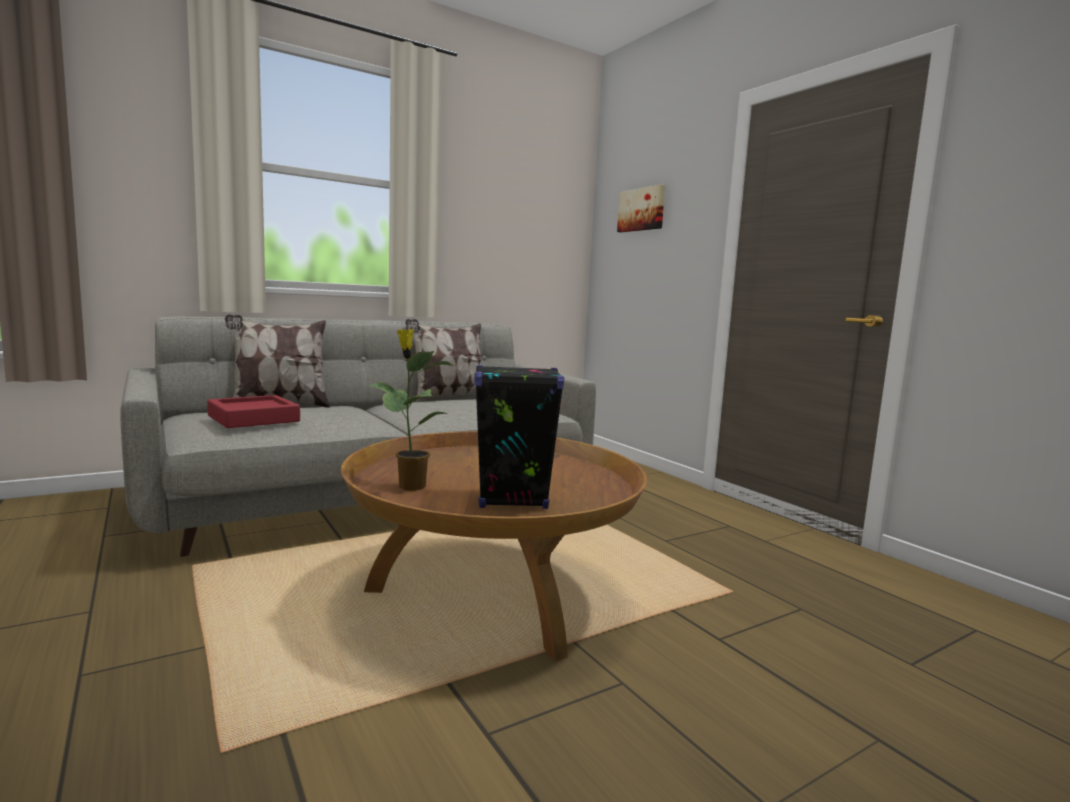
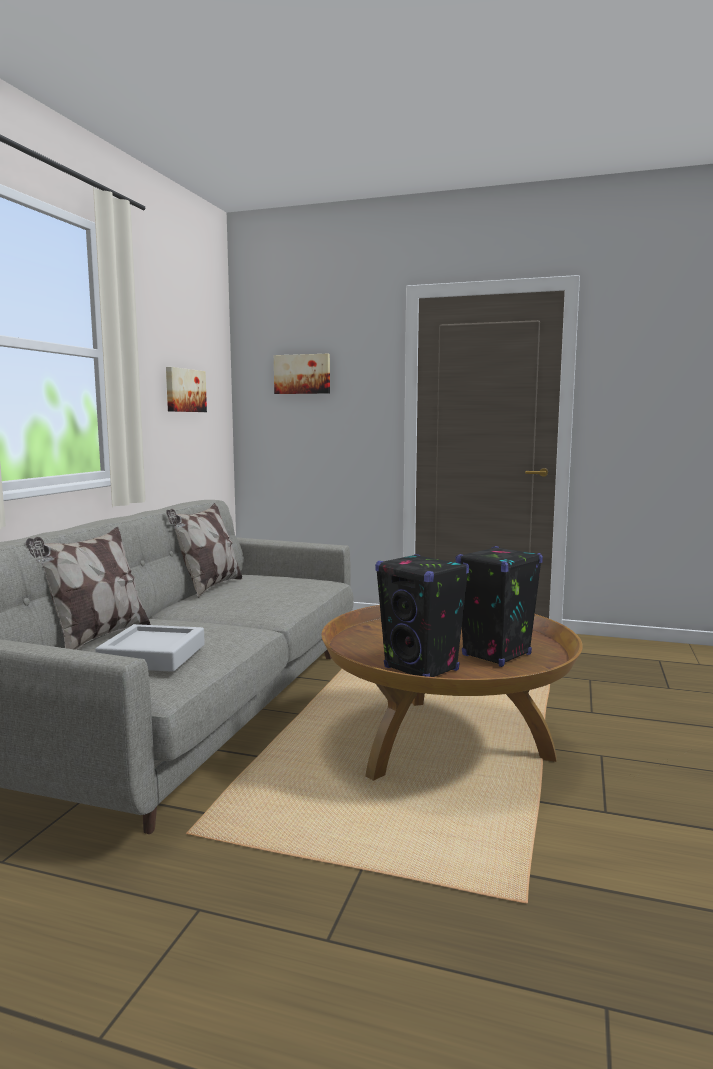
camera: 40 degrees left, 0 degrees up
(253, 418) = (153, 656): red tray -> grey tray
(410, 486) = (421, 669): potted plant -> black speaker
(515, 226) = (184, 390): none -> picture

